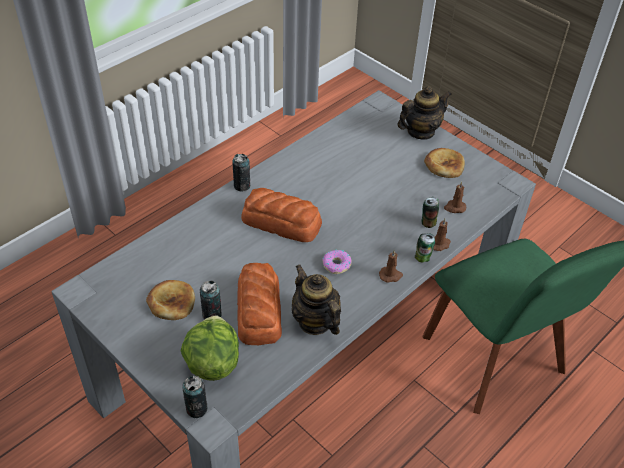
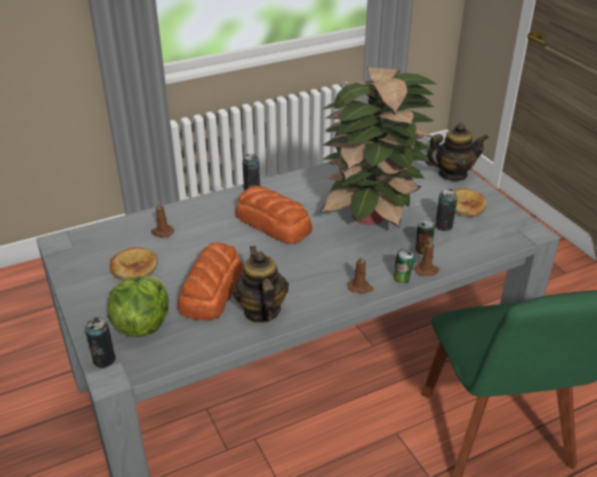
camera: 20 degrees right, 10 degrees down
(212, 314) = (165, 284): can -> can (443, 226)
(336, 265) = (309, 268): donut -> none
(367, 196) = (370, 217): none -> potted plant
(454, 207) = (458, 242): brown candle -> brown candle (162, 232)

